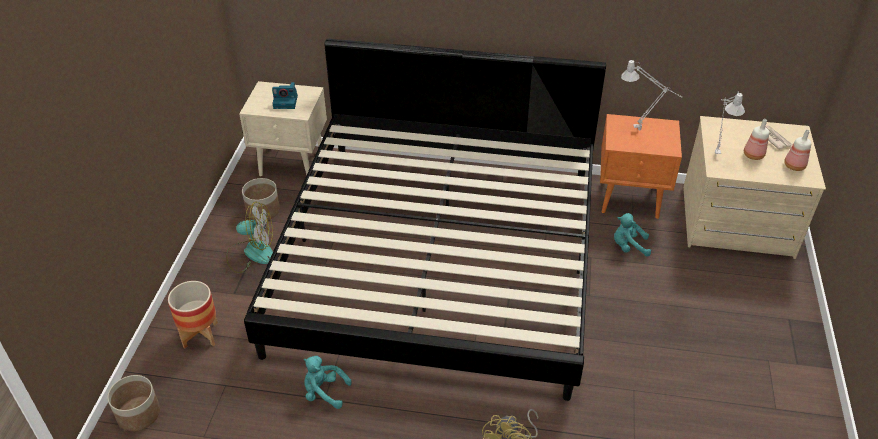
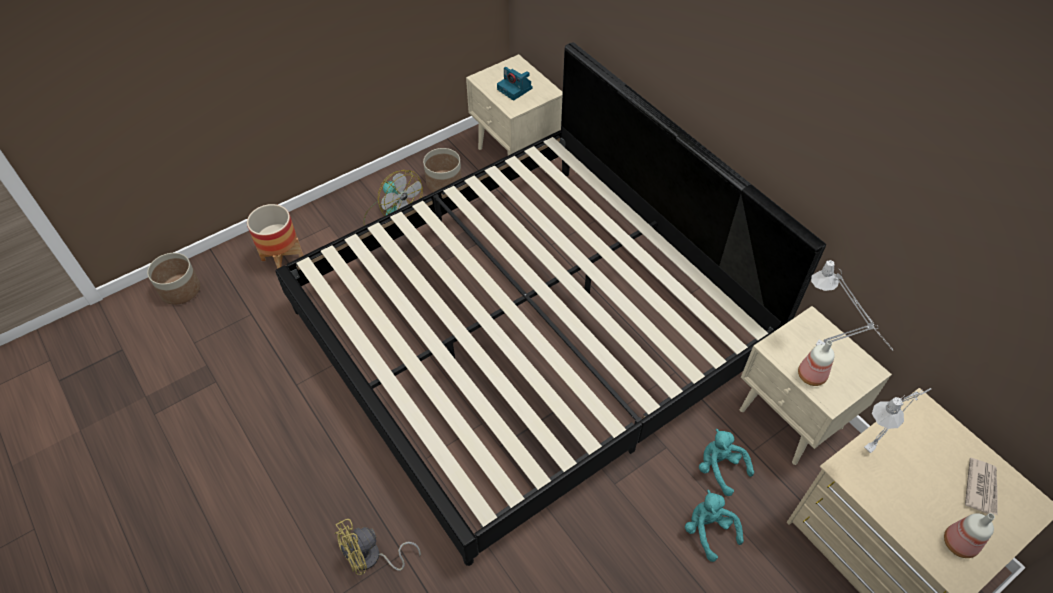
camera: 45 degrees right, 10 degrees up
(324, 392) = (302, 379): turquoise plush toy -> turquoise plush toy (708, 530)
(631, 199) = (791, 420): orange nightstand -> beige nightstand
(752, 155) = (919, 486): bottle -> bottle (810, 375)

